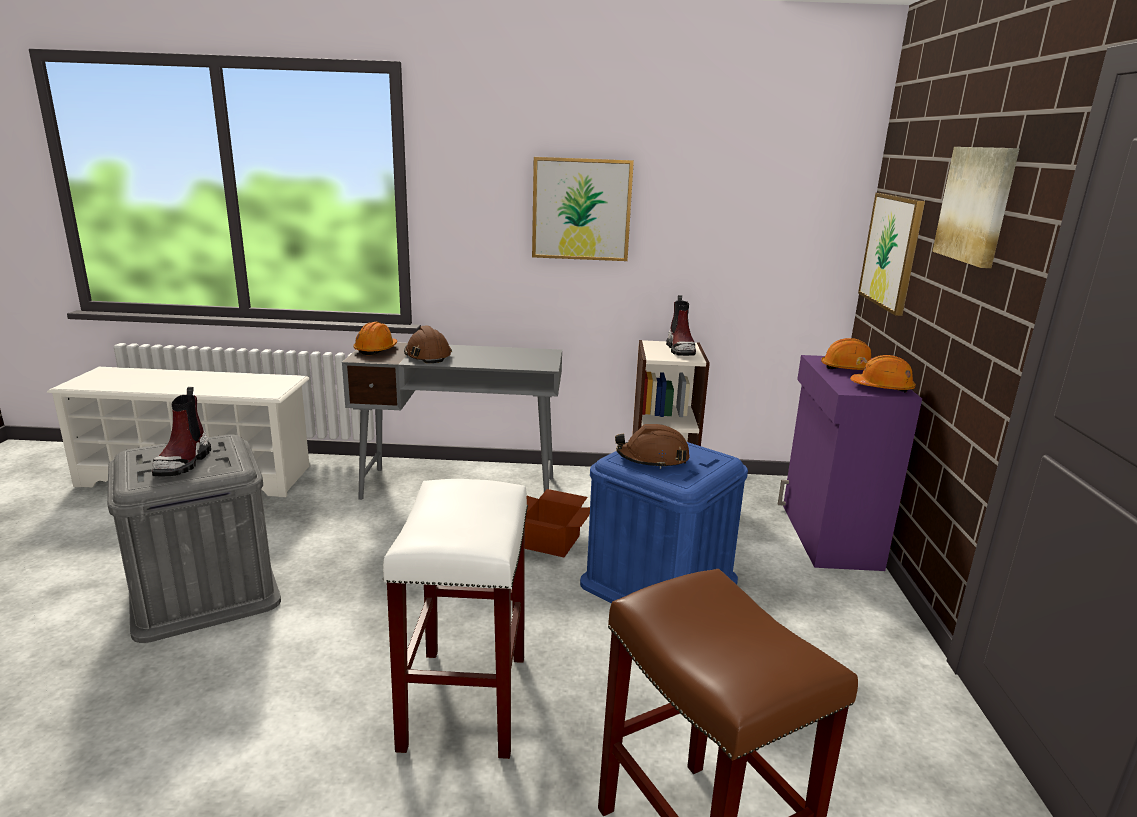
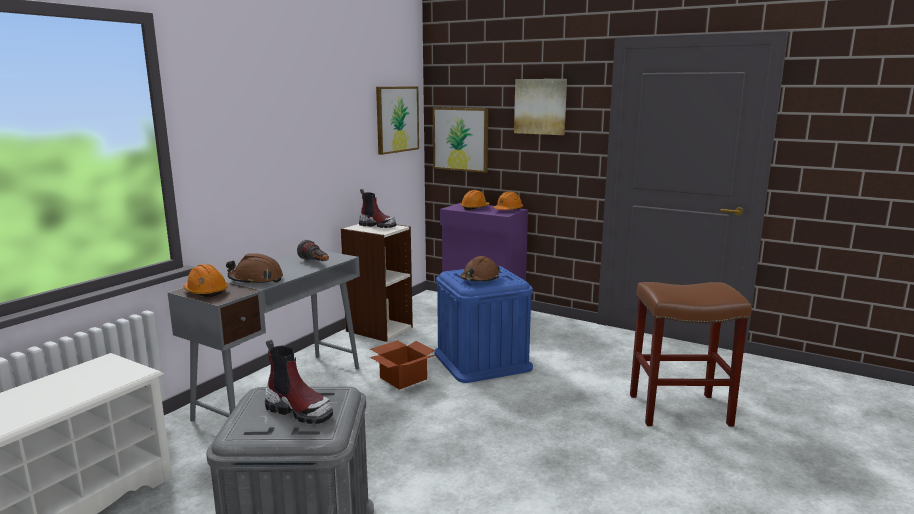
camera: 60 degrees left, 5 degrees down
(466, 702) = (547, 444): white stool -> none
(507, 362) = (316, 263): none -> flashlight
(581, 209) = (295, 136): picture -> picture (397, 119)

